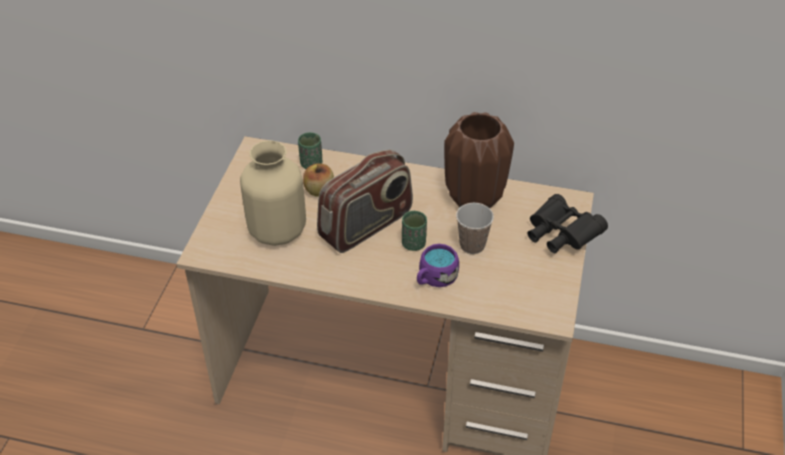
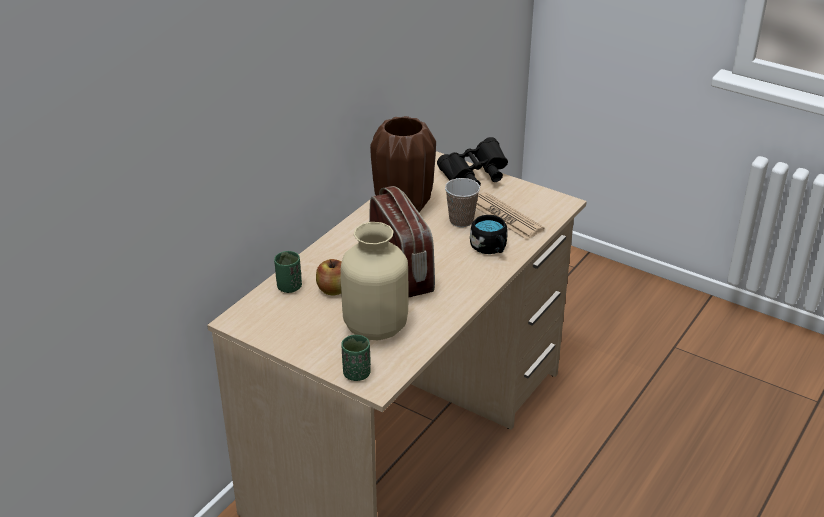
camera: 70 degrees left, 10 degrees down
(413, 244) = (441, 250): green cup -> green cup (356, 374)
(434, 278) = (490, 249): purple mug -> black mug
(499, 277) = (505, 217): none -> newspaper

